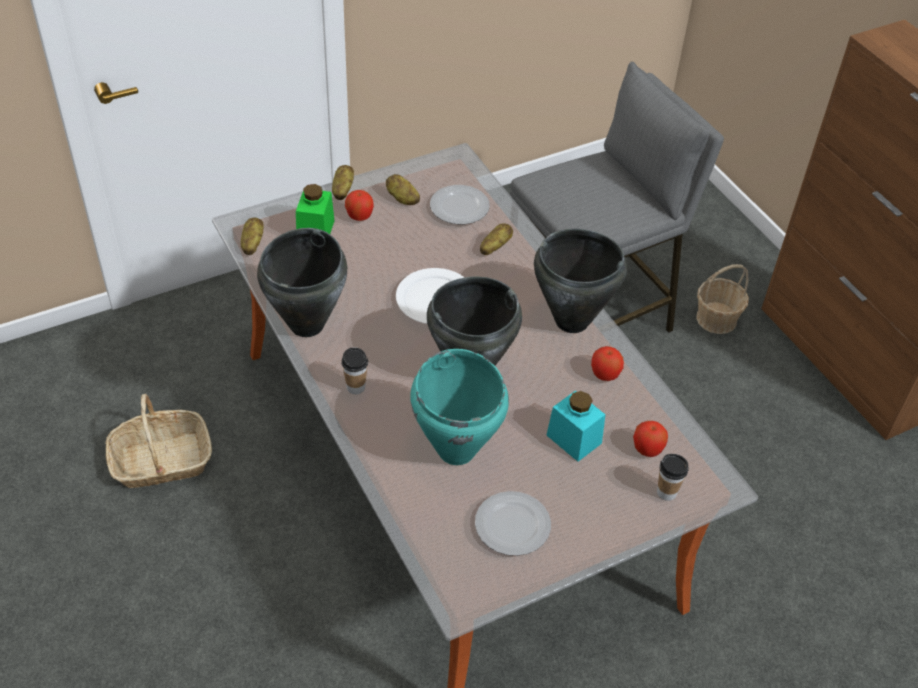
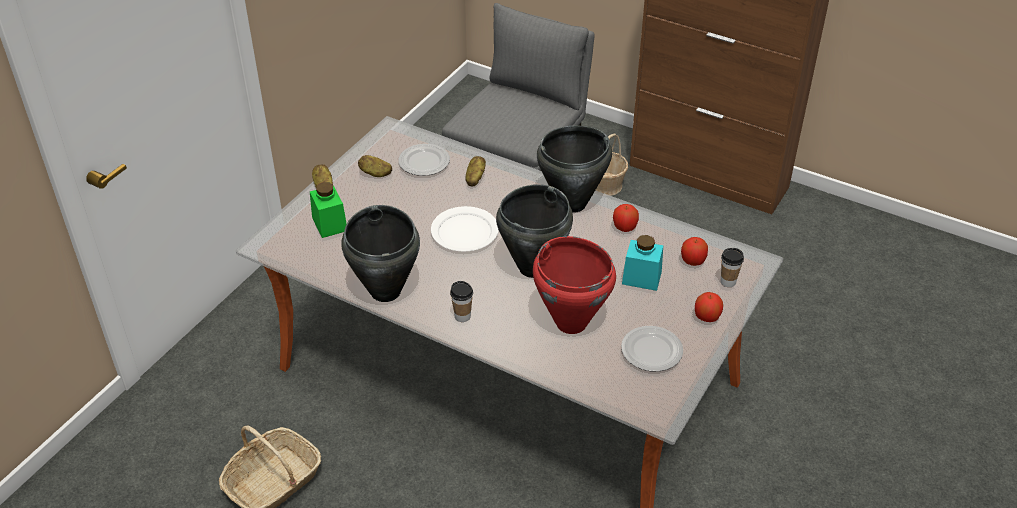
camera: 30 degrees left, 5 degrees down
(252, 244) = (288, 255): potato -> none
(359, 216) = (354, 199): apple -> apple (706, 317)
(457, 449) = (571, 322): turquoise cooking pot -> red cooking pot

